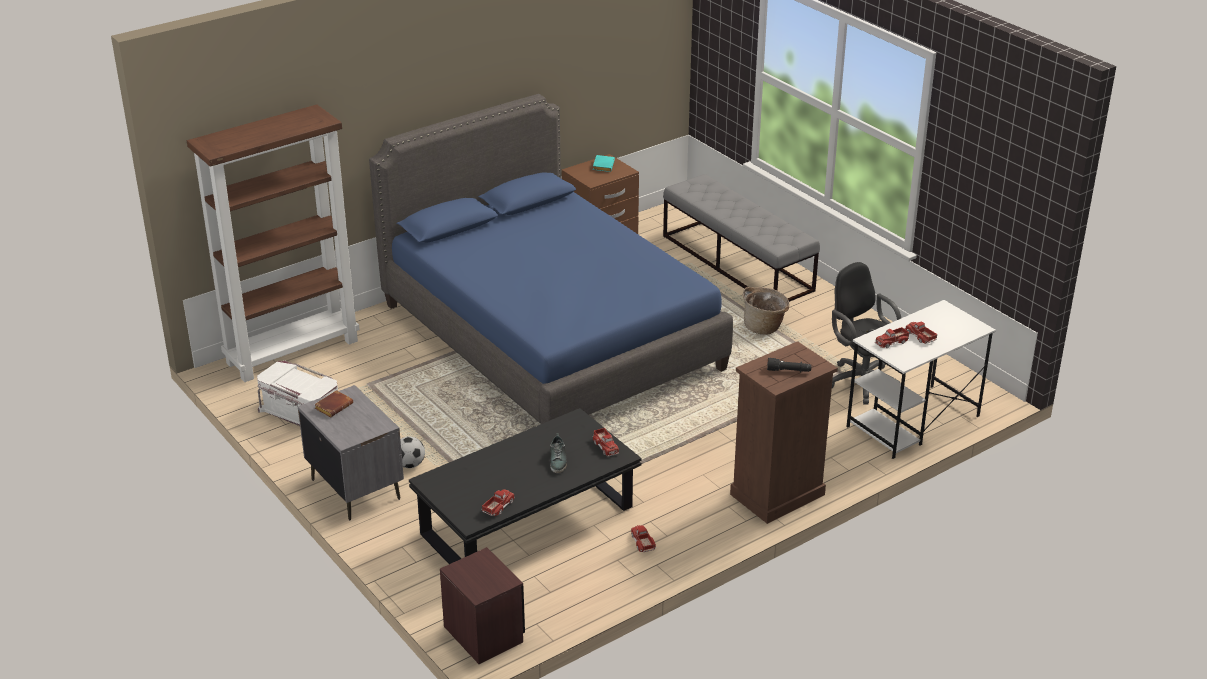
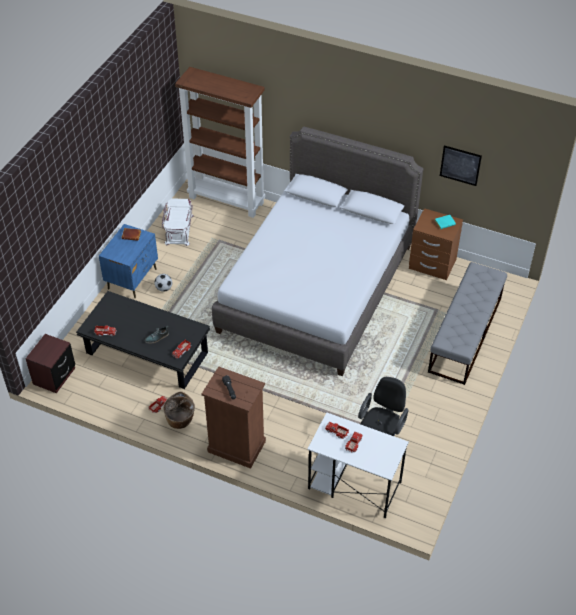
camera: 60 degrees right, 15 degrees up
(355, 488) = (133, 279): grey nightstand -> blue nightstand
(550, 337) = (316, 288): blue bed -> grey bed
(592, 72) = (460, 165): none -> picture
(764, 327) = (402, 376): basket -> basket (180, 421)

